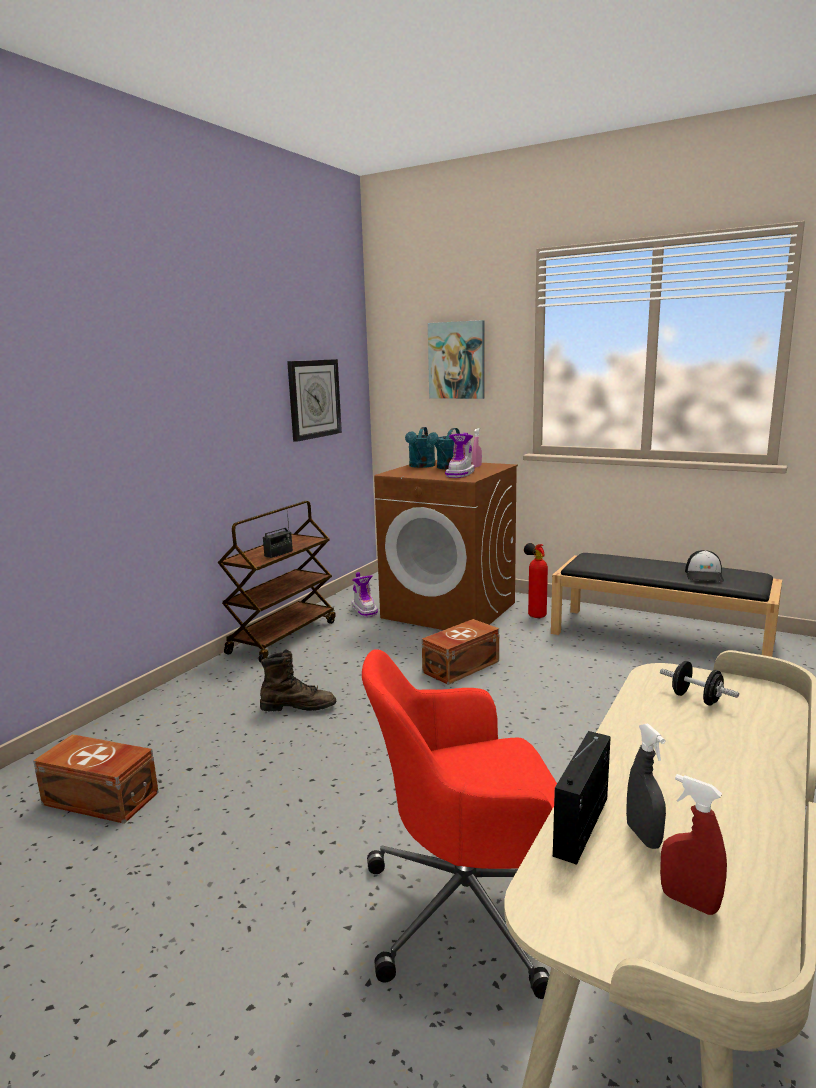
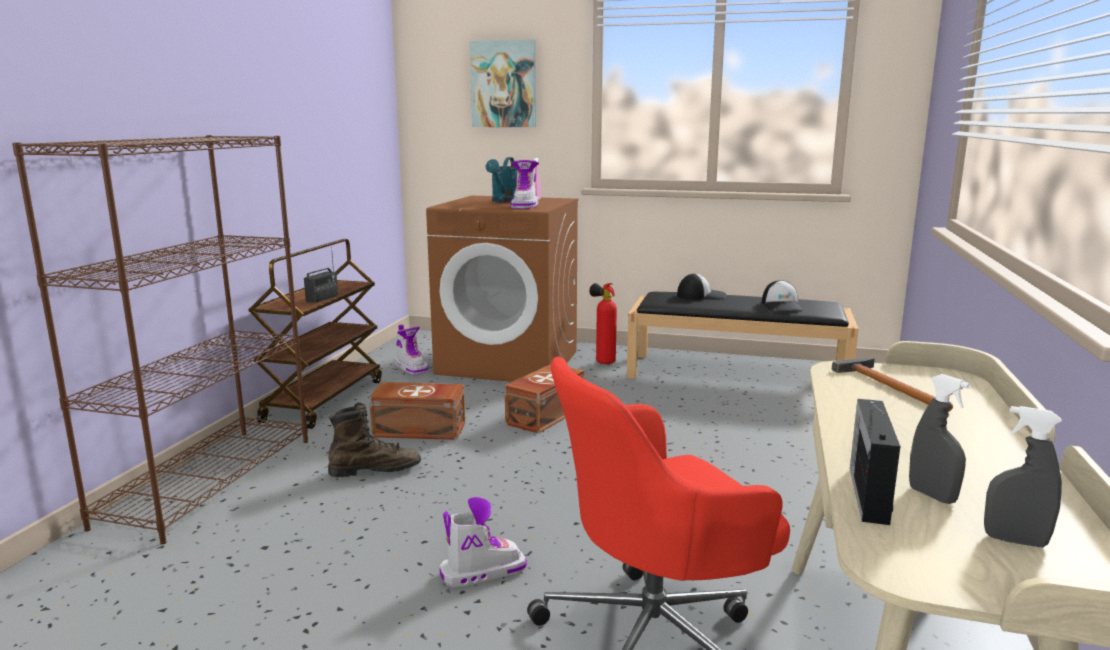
camera: 15 degrees left, 0 degrees up
(100, 799) = (158, 594): brown storage box -> brown storage box (420, 430)
(171, 703) = (209, 480): none -> brown bookcase
(314, 399) = (344, 121): wall clock -> none
(347, 815) = (482, 572): none -> boot
(420, 466) = (472, 200): turquoise watering can -> none
(628, 560) = (701, 296): none -> cap
(689, 902) = (1015, 540): red spray bottle -> grey spray bottle
(696, 699) = (889, 386): black dumbbell -> hammer

